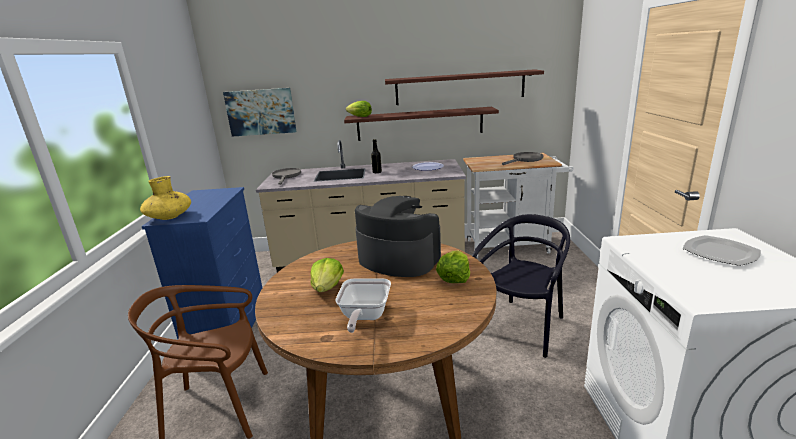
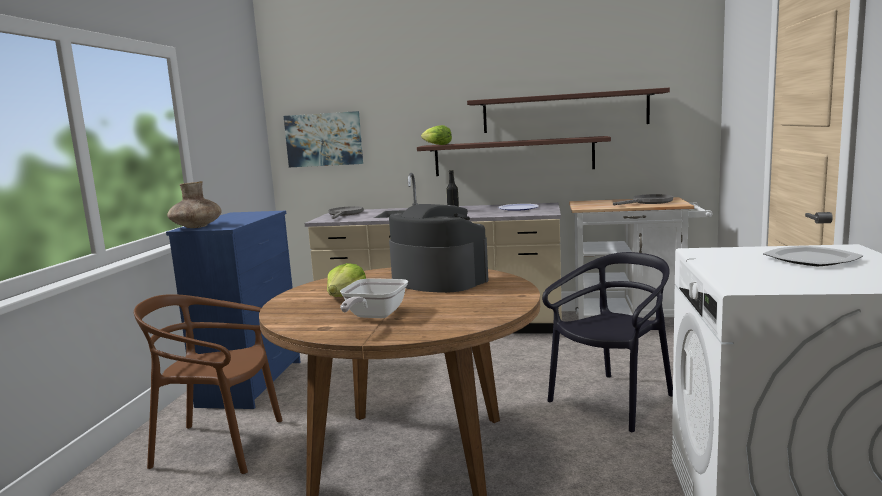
camera: 10 degrees right, 10 degrees down
(169, 217) = (196, 227): yellow vase -> brown vase
(454, 277) = (493, 294): lettuce -> none

